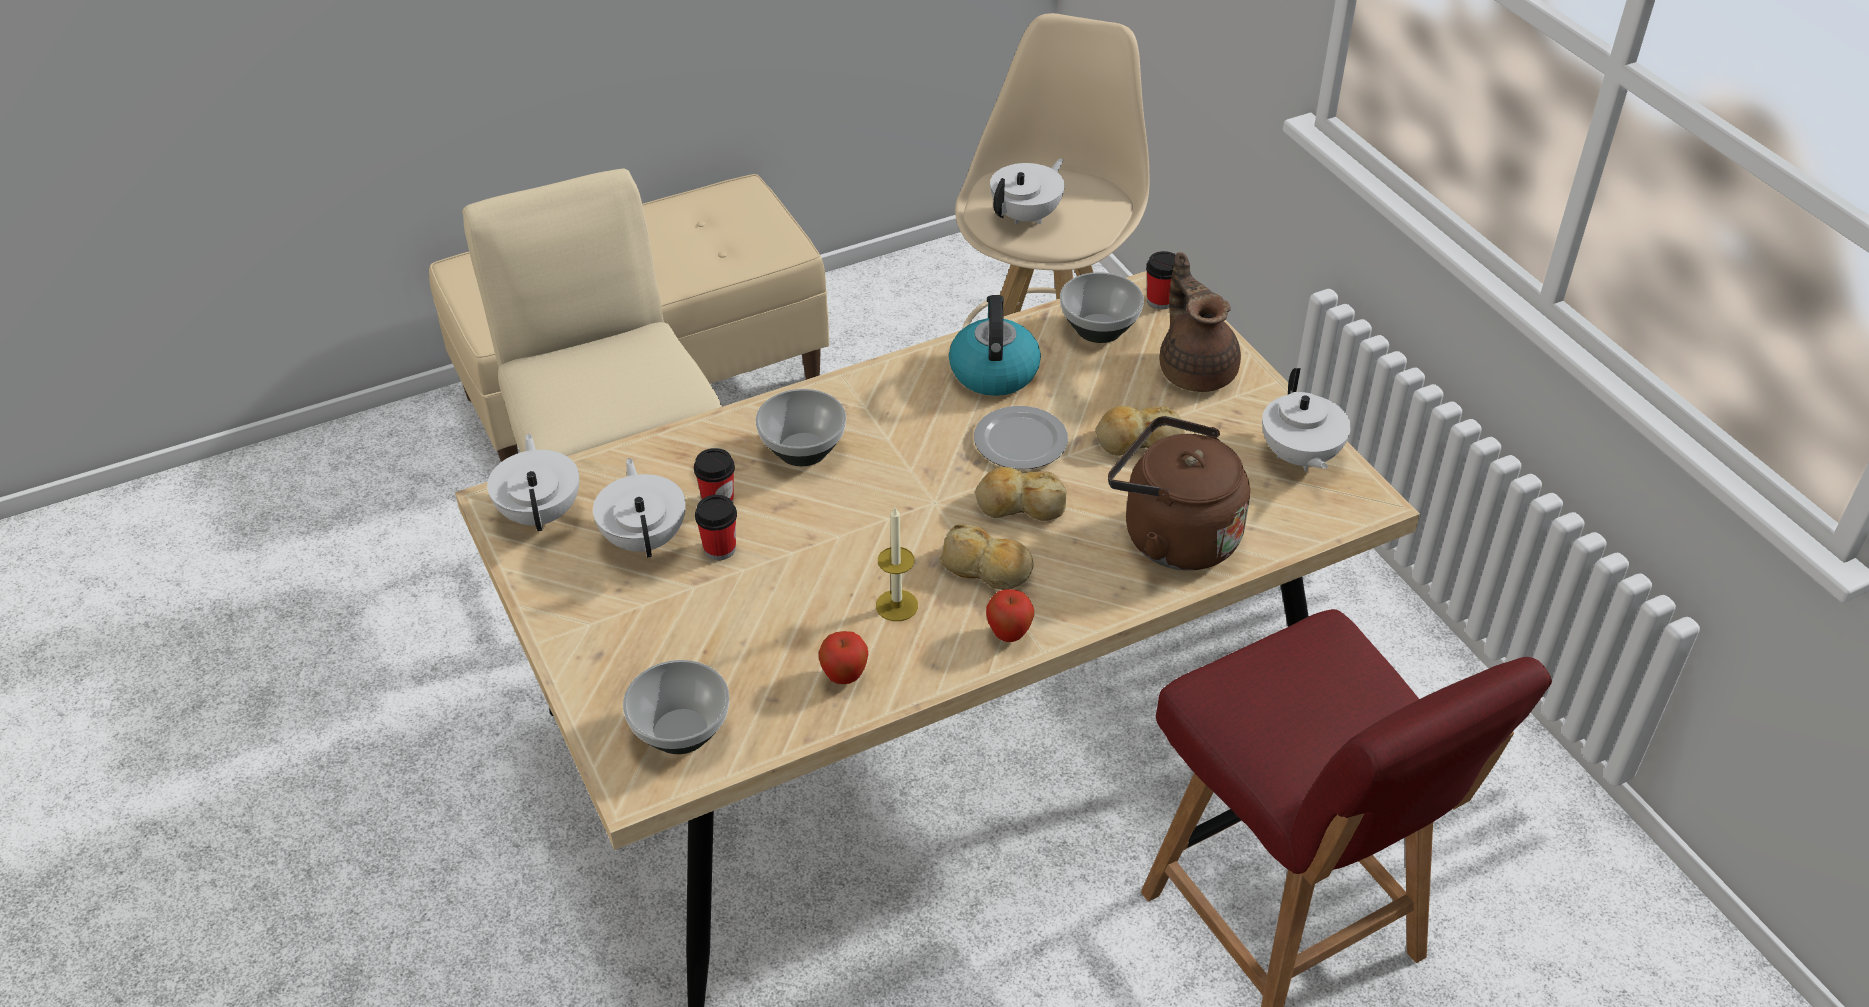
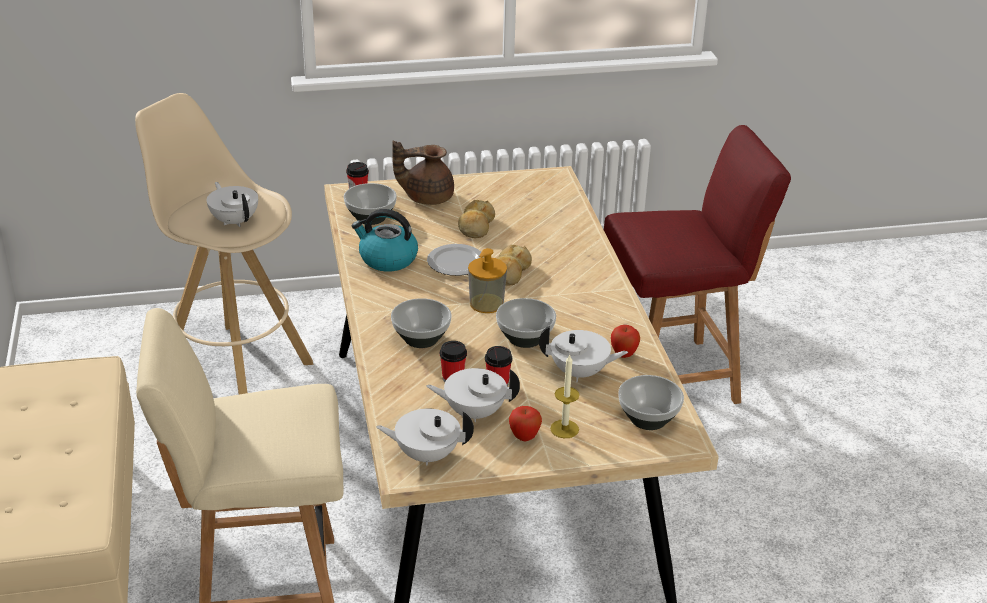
camera: 75 degrees left, 10 degrees down
(844, 556) = (525, 339): none -> bowl
(897, 605) = (574, 327): candle -> candle (564, 429)
(922, 496) = (486, 303): none -> soap dispenser
(987, 568) = (557, 293): bread -> none
(1009, 634) = (610, 296): apple -> apple (524, 437)
(1173, 536) = (557, 233): brown kettle -> none
(1299, 457) = (514, 185): white teapot -> white teapot (580, 373)

